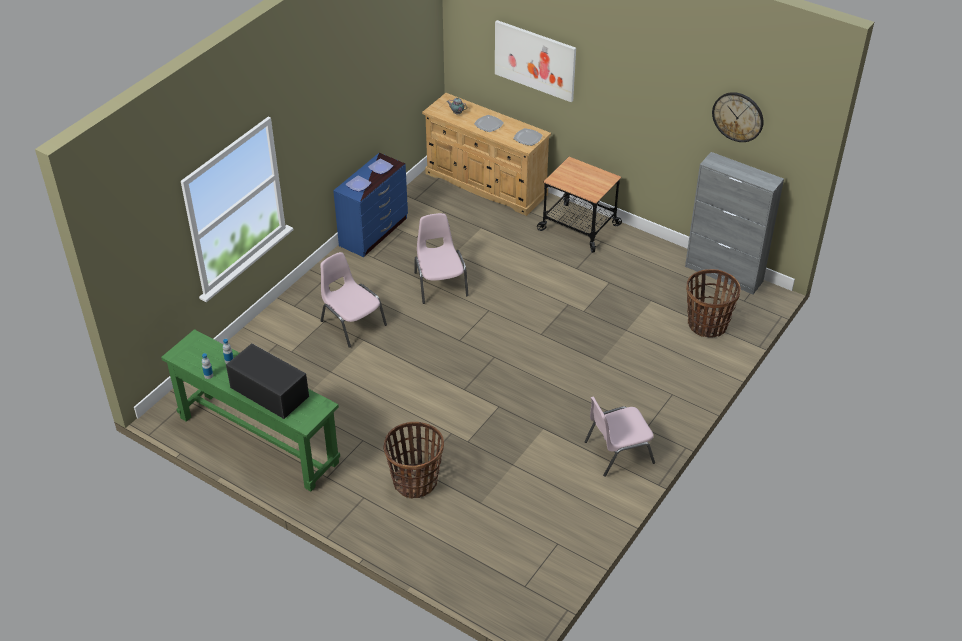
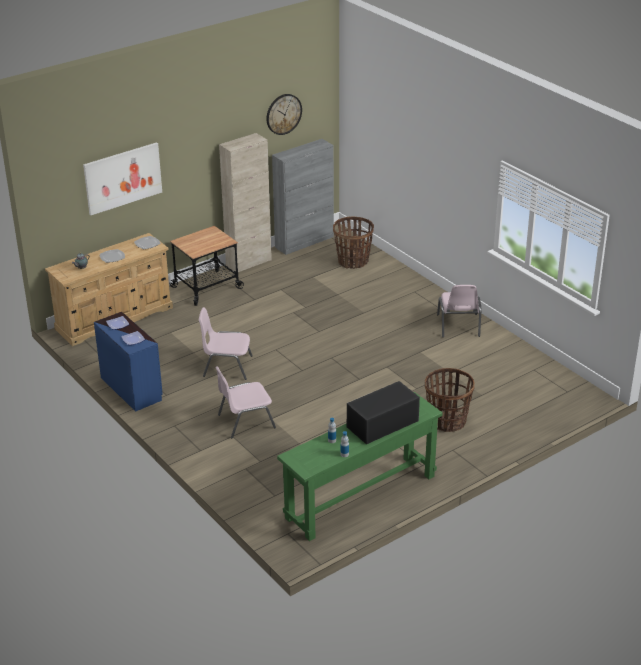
camera: 70 degrees left, 10 degrees down
(648, 243) = (248, 263): none -> beige cabinet

